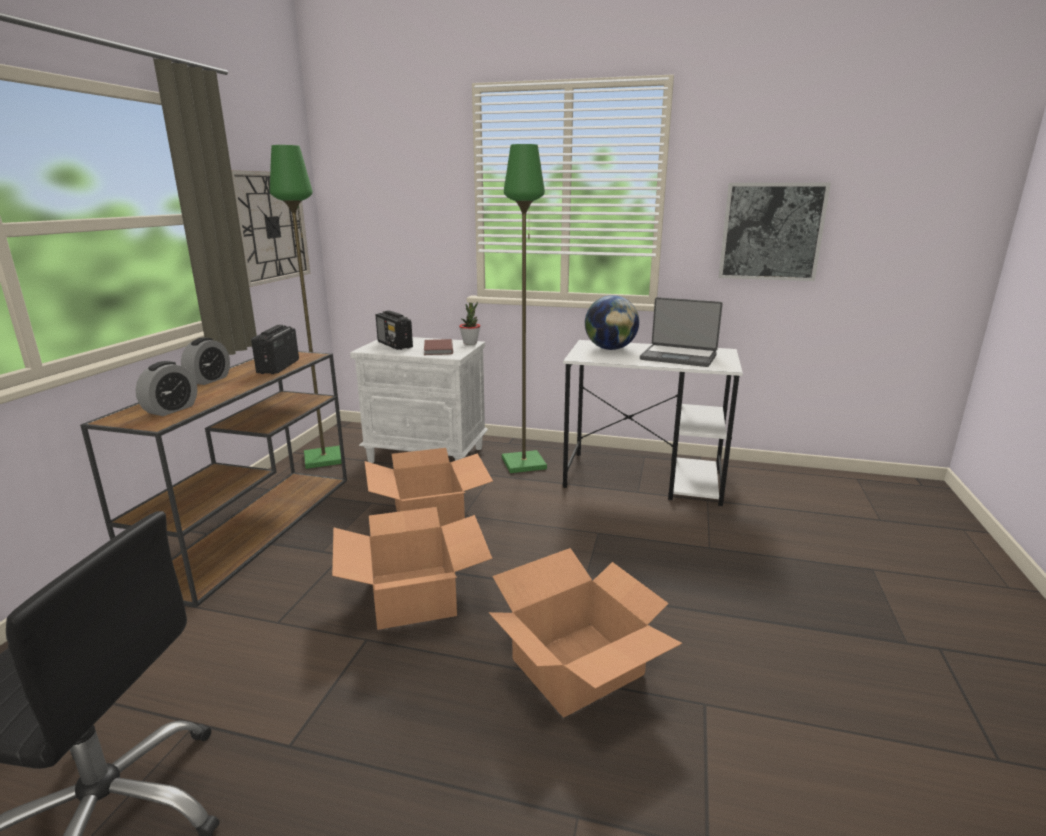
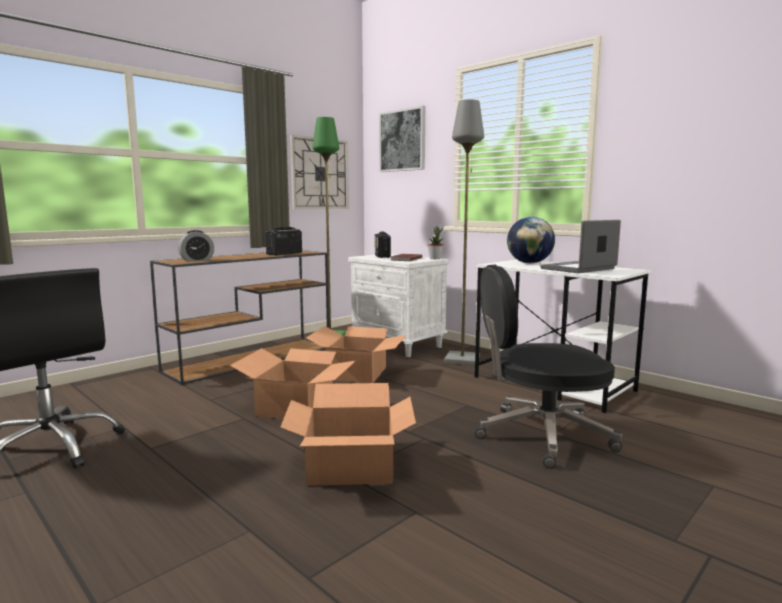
camera: 30 degrees right, 10 degrees down
(209, 380) = (238, 255): alarm clock -> none
(524, 463) = (462, 359): green floor lamp -> grey floor lamp
(679, 357) = (579, 269): laptop -> laptop turned 90 degrees clockwise
(702, 554) = (541, 435): none -> black office chair
(771, 231) = (693, 160): picture -> picture (402, 140)

